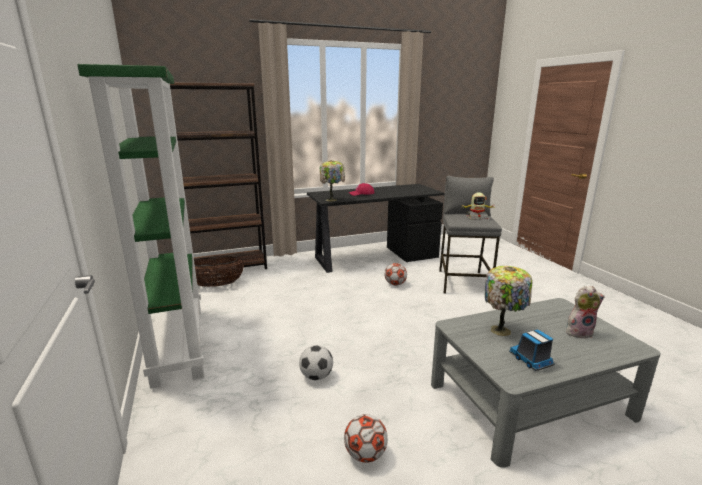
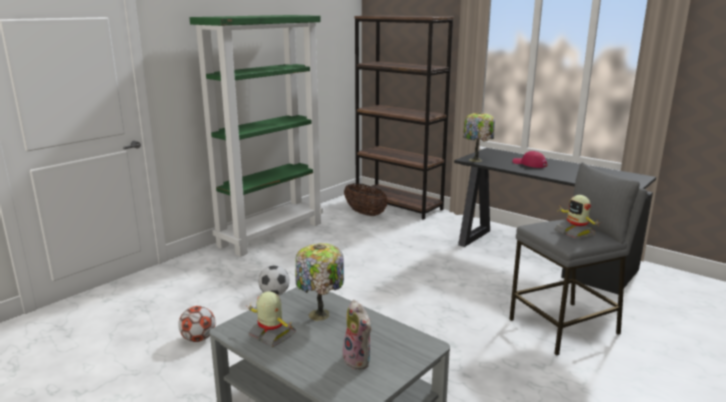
camera: 60 degrees right, 0 degrees up
(395, 284) = (487, 285): football -> none
(531, 360) = (271, 335): toy truck -> toy robot

